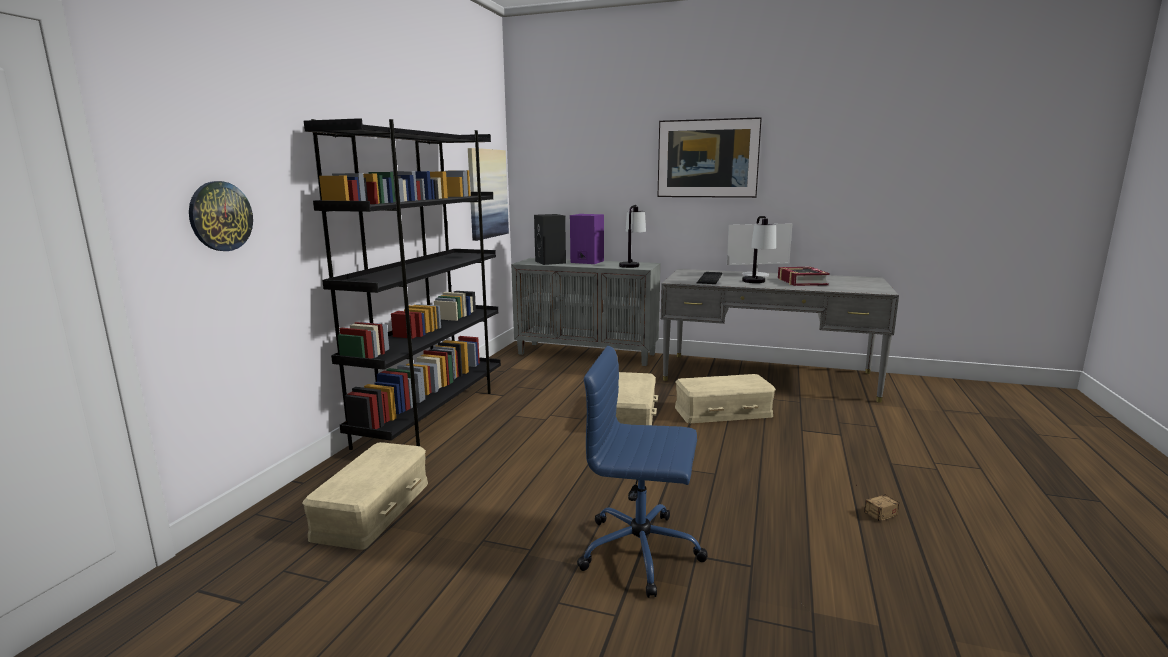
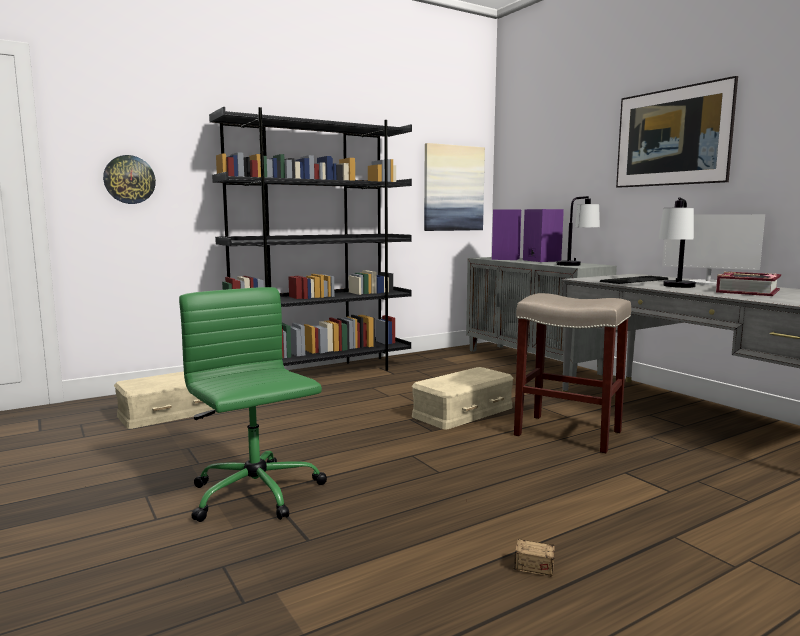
camera: 40 degrees right, 5 degrees down
(551, 262) = (506, 259): black speaker -> purple speaker
(642, 551) = (256, 494): blue office chair -> green office chair
(723, 412) = (566, 433): beige storage box -> beige stool

